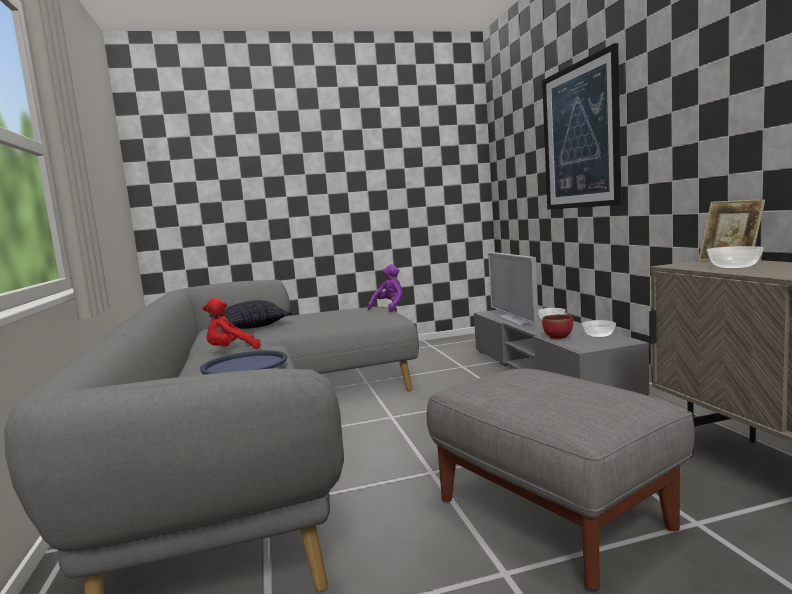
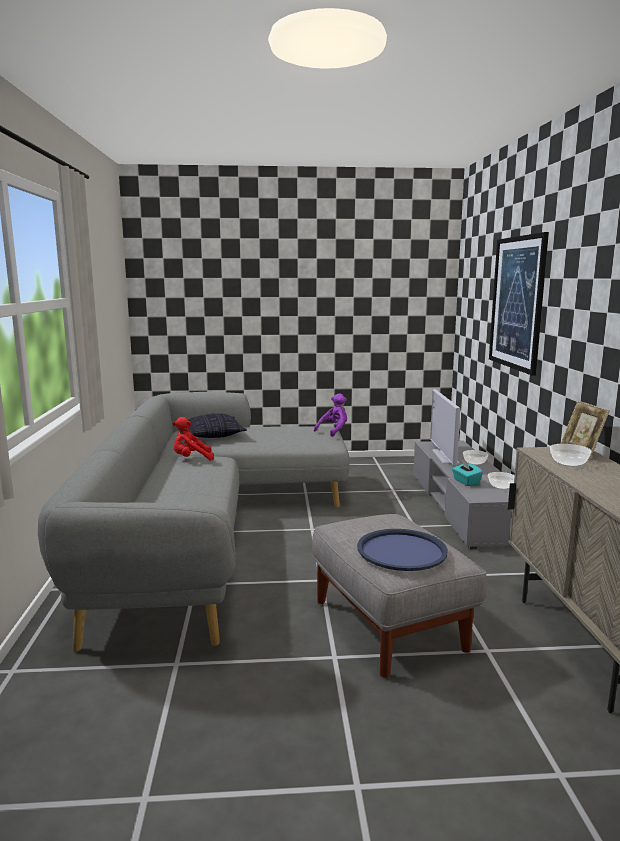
camera: 10 degrees right, 5 degrees up
(245, 365) = (196, 476): blue tray -> blue tray (402, 551)
(558, 337) = (466, 482): red bowl -> turquoise tissue box

